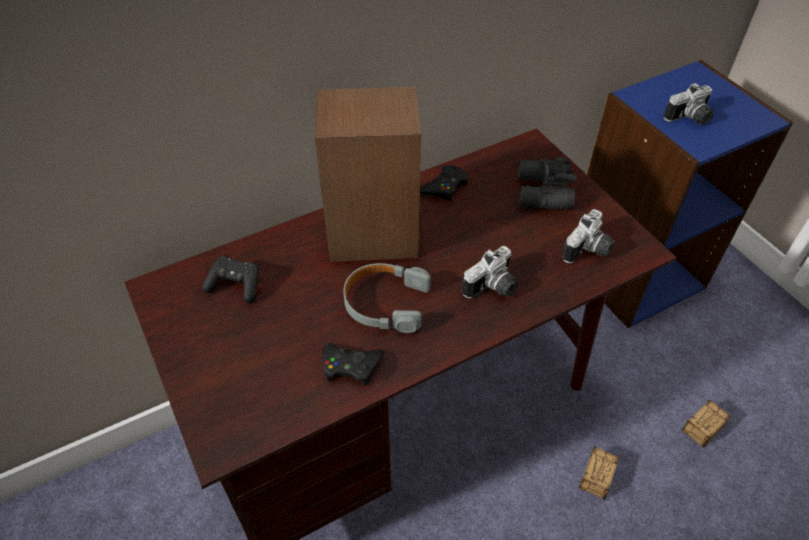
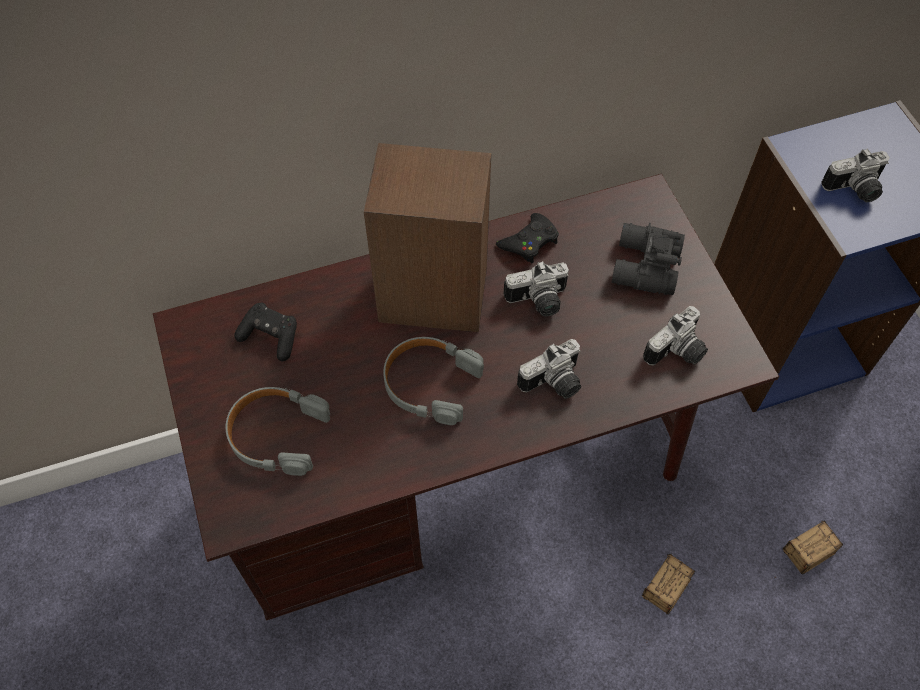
camera: 10 degrees right, 10 degrees up
(254, 364) = (277, 434): none -> grey headphones
(350, 366) = (378, 453): black game controller -> none
(463, 229) = (538, 302): none -> camera

